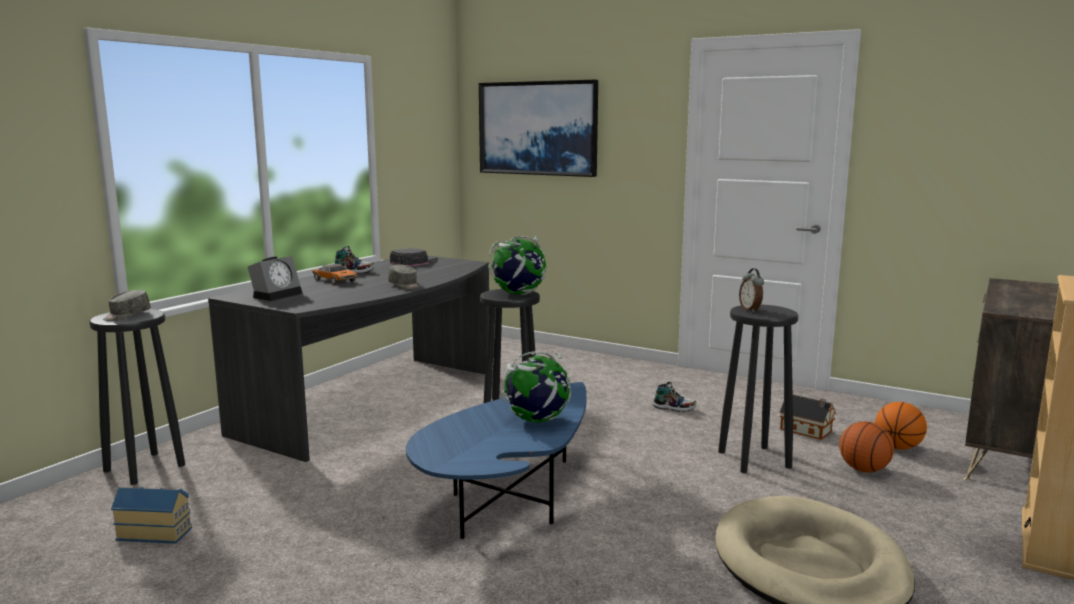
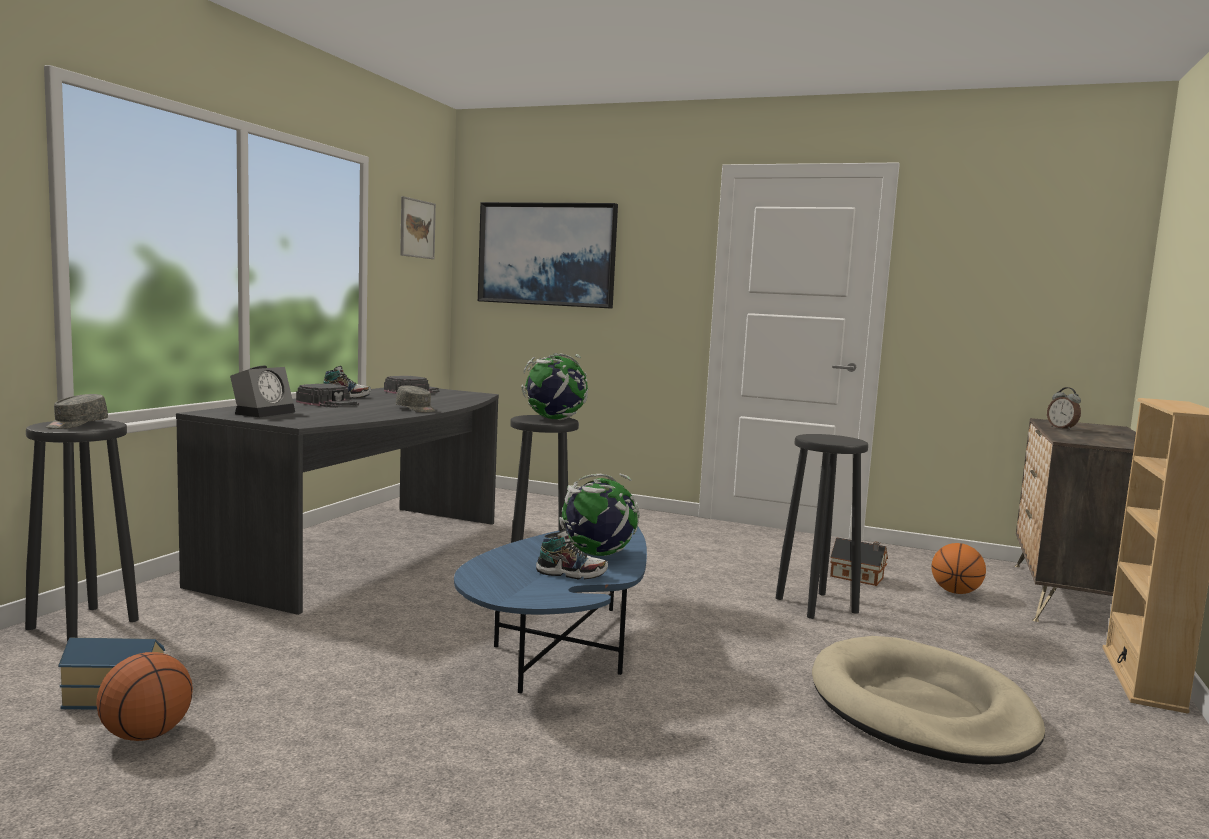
camera: 10 degrees left, 5 degrees down
(335, 281) = (328, 403): toy car -> black cap
(421, 112) = (417, 228): none -> picture
(674, 408) = (711, 556): shoe -> shoe (571, 574)
(750, 309) = (817, 437): alarm clock -> alarm clock (1062, 428)
(864, 470) = (932, 613): basketball -> basketball (147, 735)

